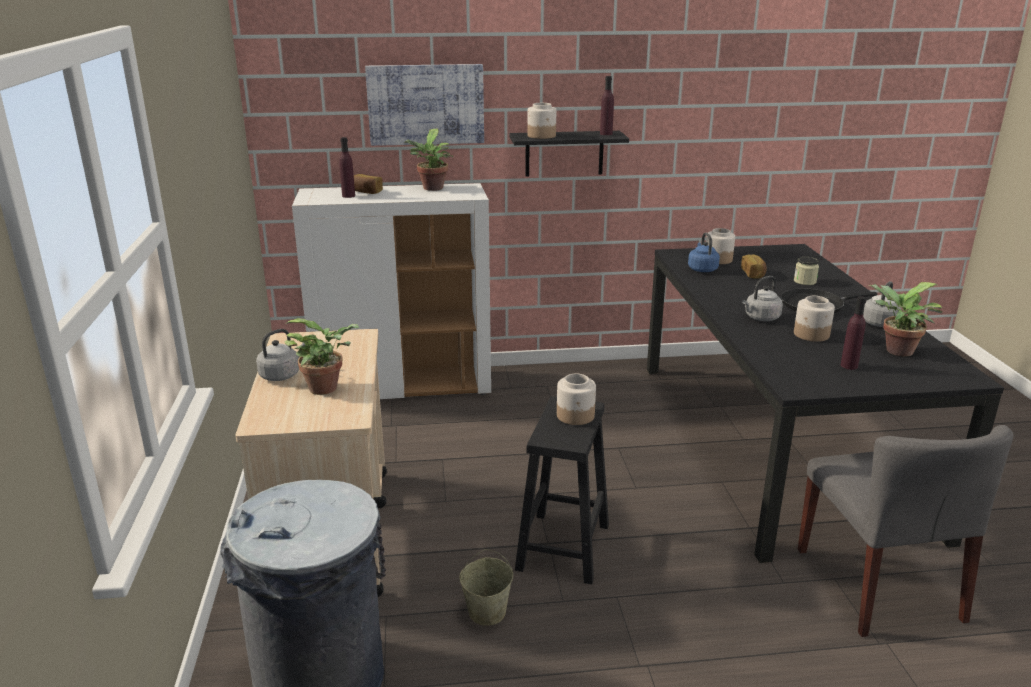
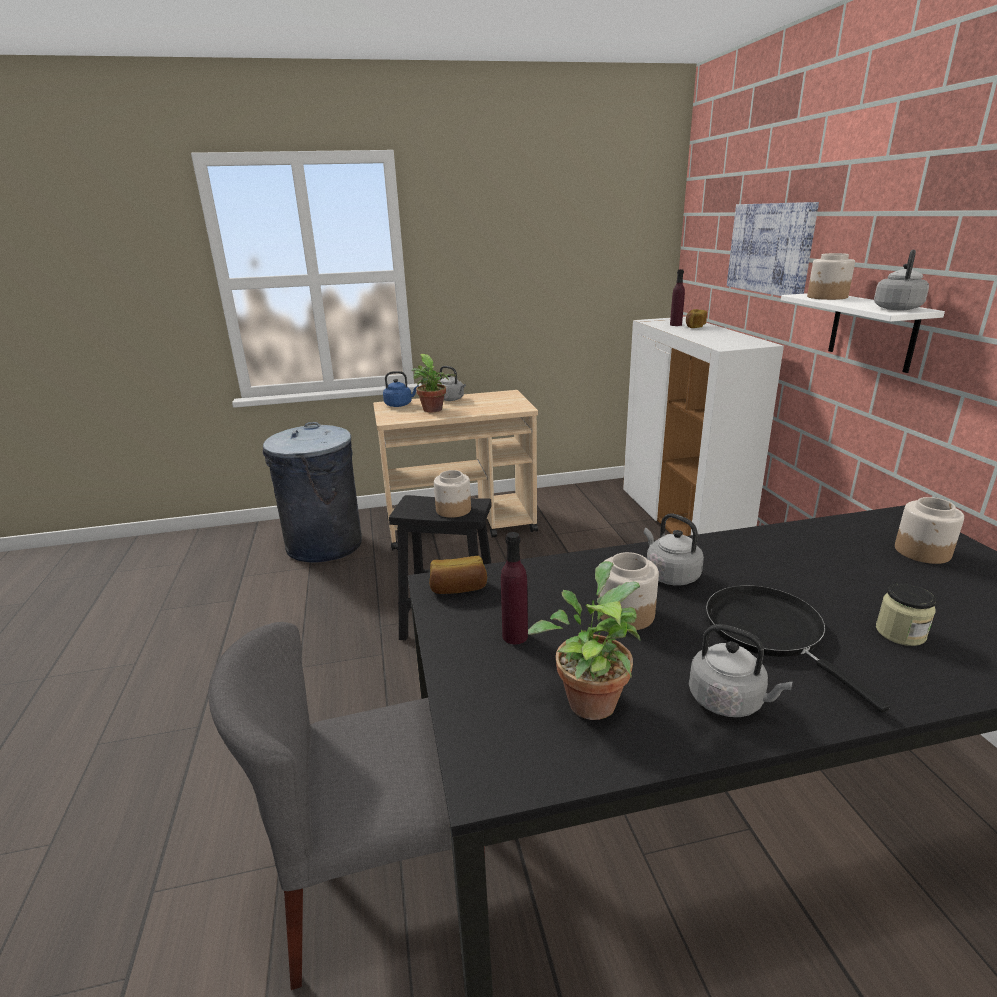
camera: 85 degrees right, 0 degrees up
(432, 189) = (732, 337): potted plant -> none
(487, 611) = (372, 593): beige bucket -> none
(564, 153) = (872, 331): black shelf -> white shelf
(606, 134) = (897, 308): purple bottle -> grey kettle
(702, 269) = (853, 537): blue kettle -> blue kettle (400, 405)
(753, 274) = (880, 580): bread -> bread (458, 588)

